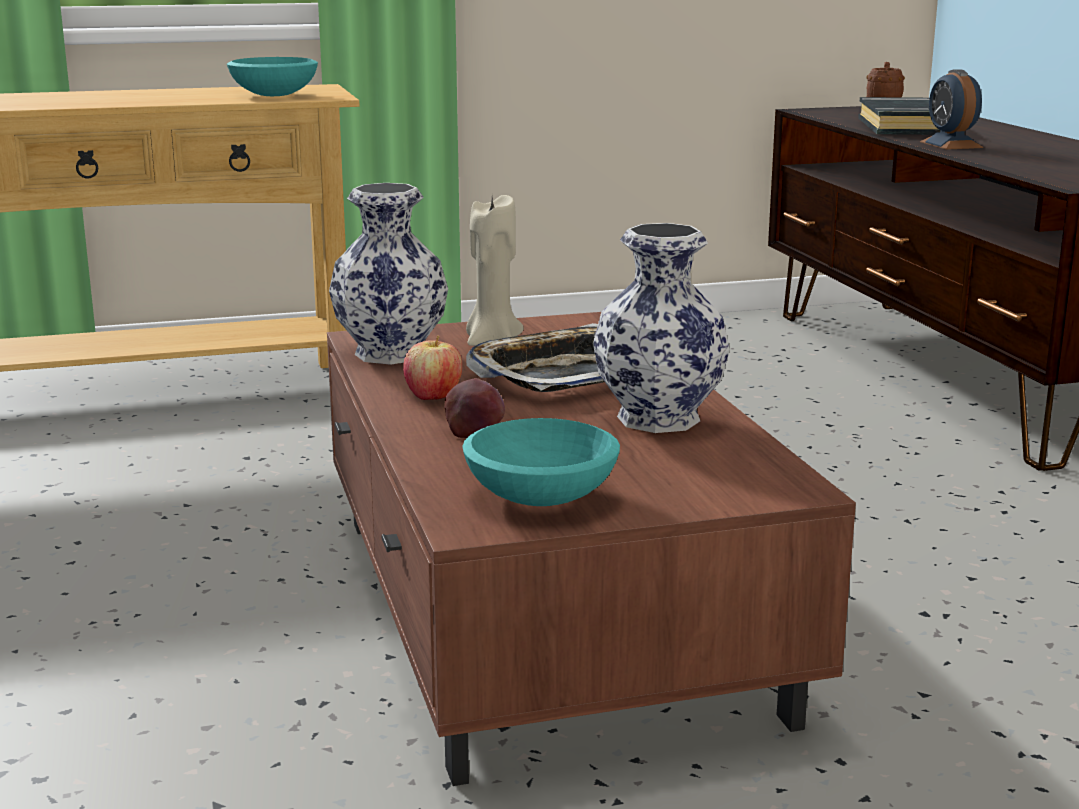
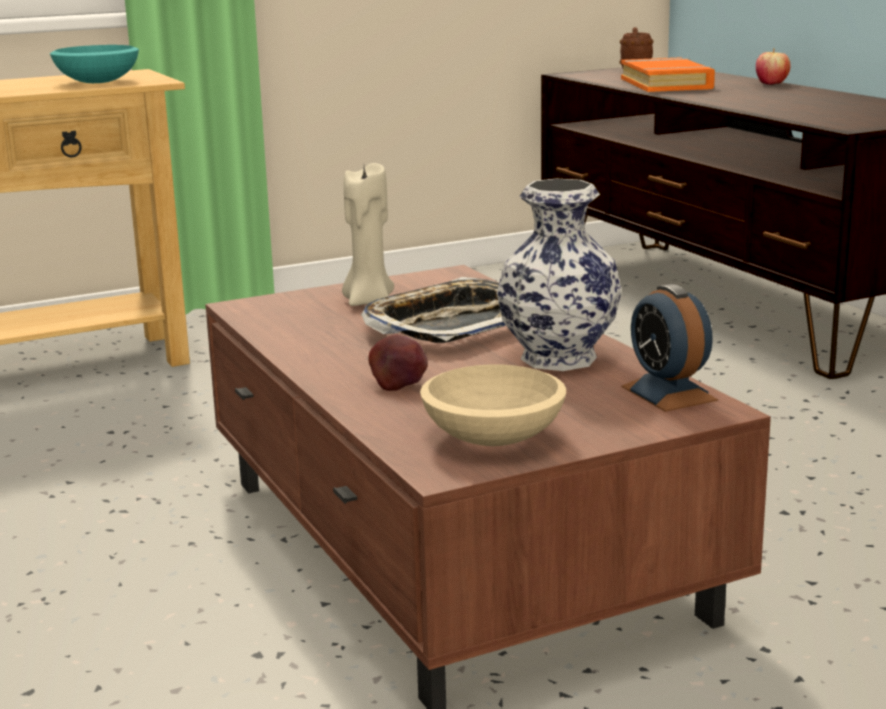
camera: 10 degrees left, 0 degrees up
(389, 354) = (277, 319): vase -> none
(433, 397) = (342, 355): apple -> apple (771, 84)
(540, 495) = (492, 436): turquoise bowl -> beige bowl
(905, 127) = (666, 84): black book -> orange book
(951, 145) = (718, 97): alarm clock -> alarm clock (668, 393)

